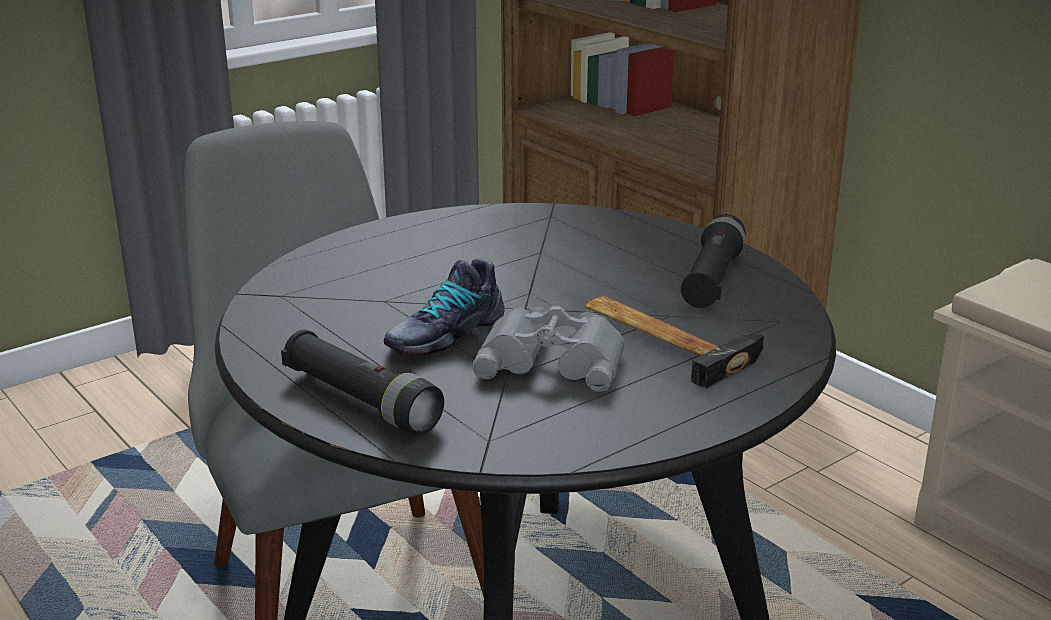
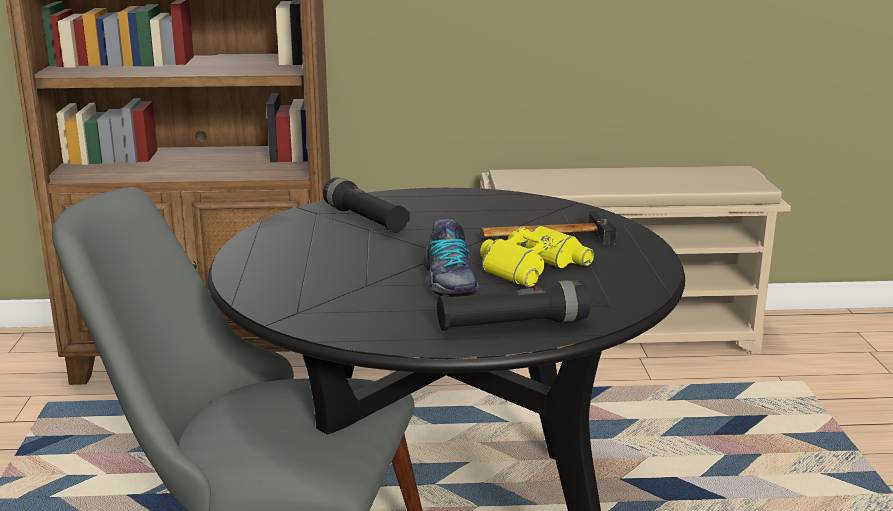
camera: 55 degrees left, 5 degrees down
(553, 359) = (529, 265): grey binoculars -> yellow binoculars
(712, 279) = (484, 206): black flashlight -> black flashlight (365, 220)

